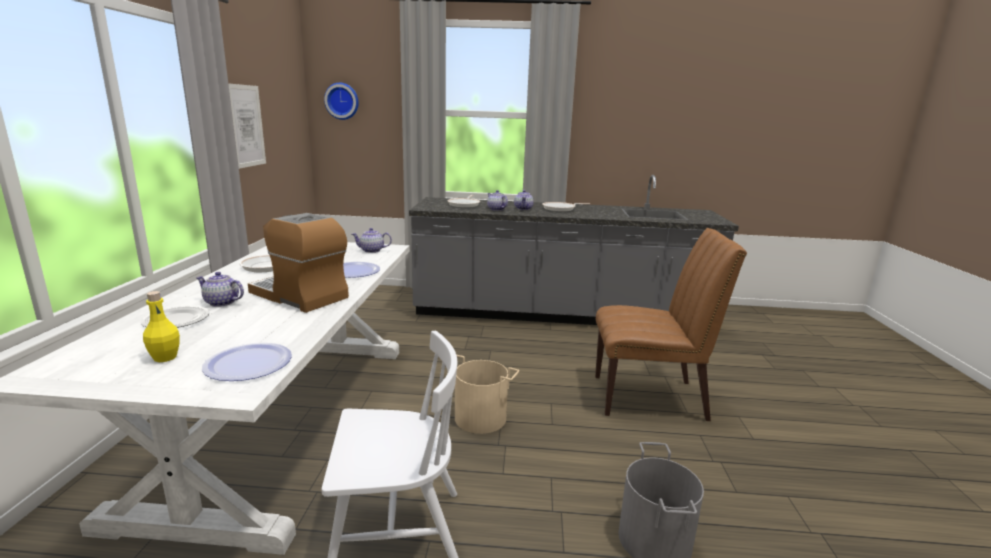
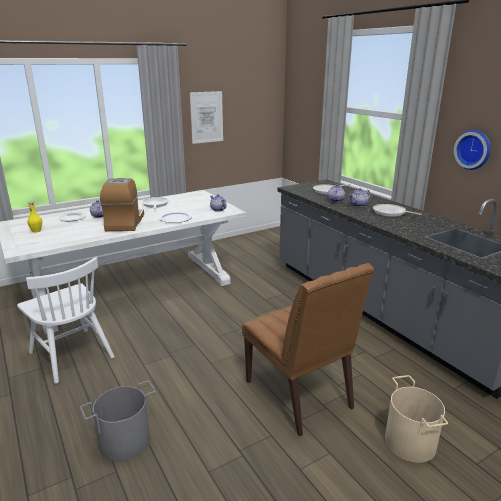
camera: 55 degrees right, 5 degrees up
(248, 364) = (42, 243): plate -> none
(342, 101) = (299, 97): wall clock -> wall clock (474, 149)
(480, 417) = (190, 336): beige bucket -> beige bucket (411, 442)

